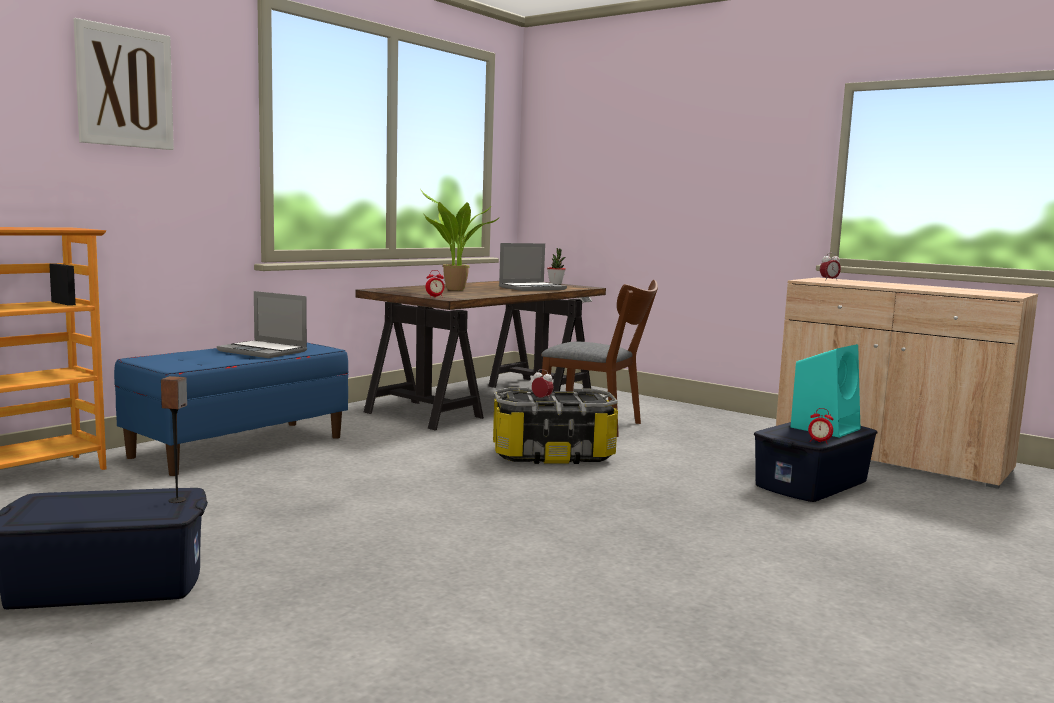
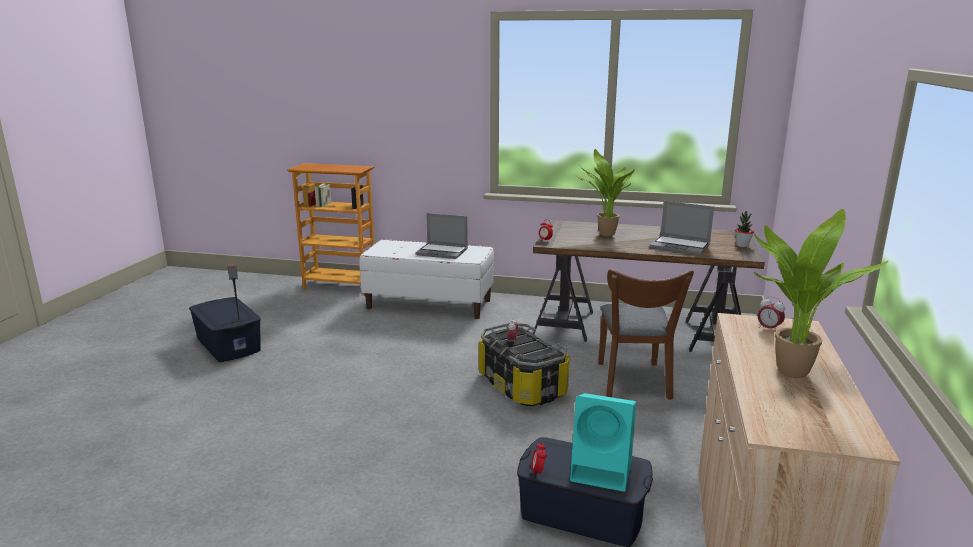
camera: 65 degrees right, 10 degrees up
(125, 87) = (402, 87): picture -> none
(239, 446) = (429, 304): blue bench -> white bench
(264, 351) = (443, 252): laptop -> laptop turned 75 degrees counterclockwise
(907, 286) = (788, 370): none -> potted plant

